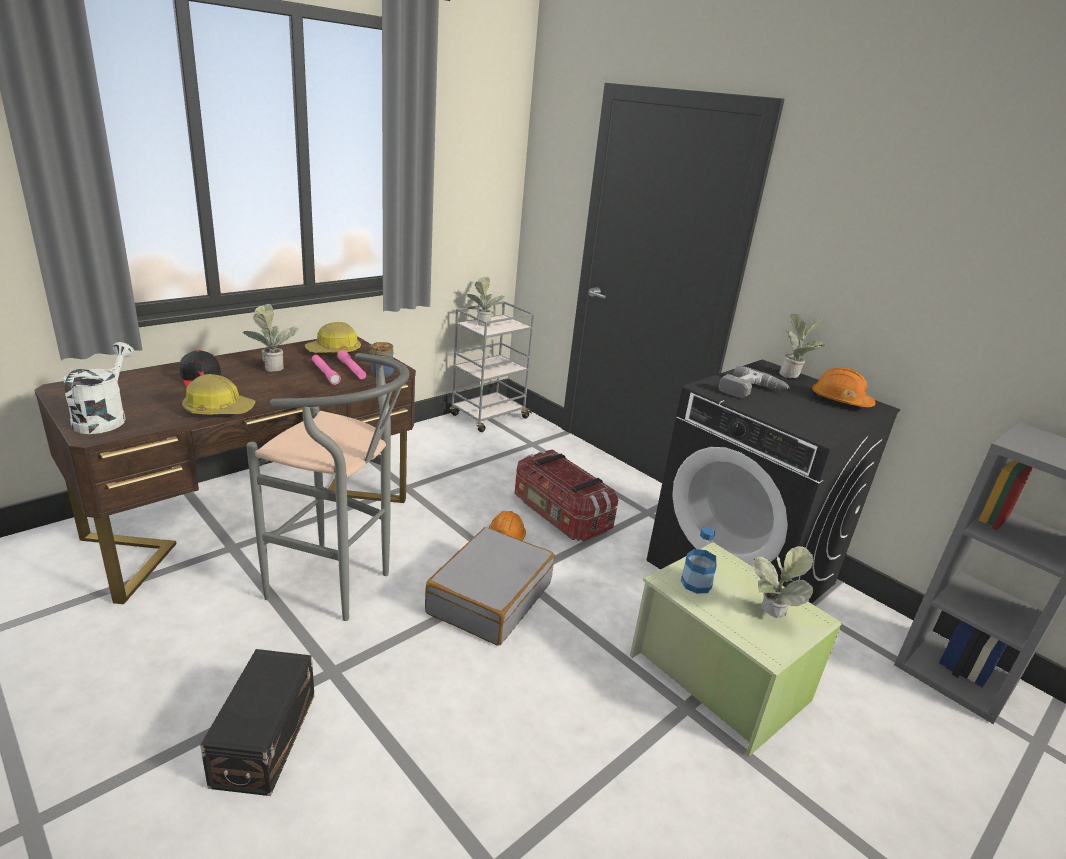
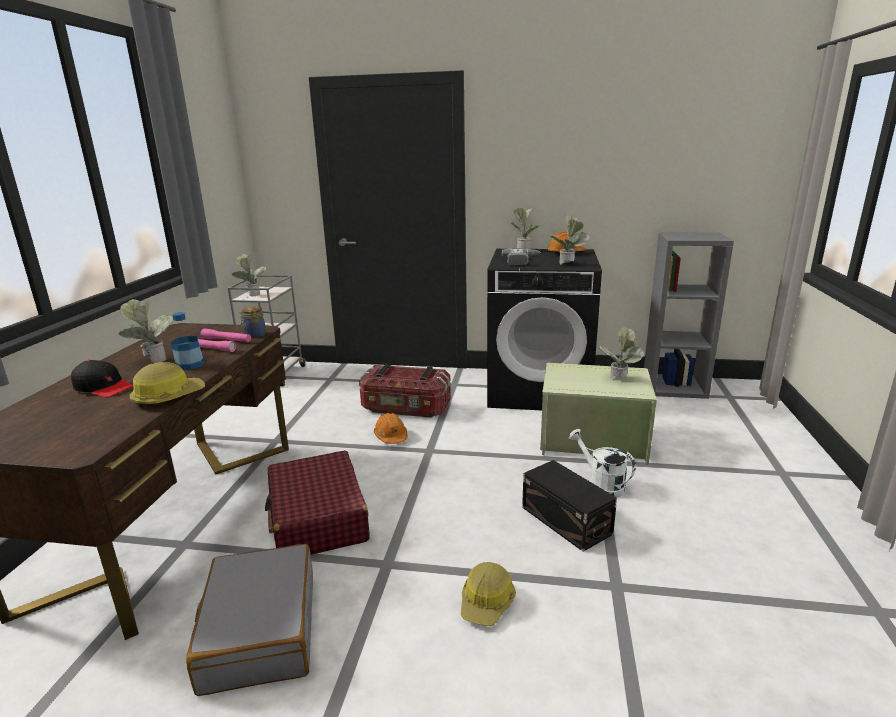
camera: 35 degrees left, 5 degrees down
(104, 418) = (65, 441): white watering can -> white watering can (601, 484)
(262, 740) = (398, 628): black storage box -> black storage box (566, 521)
(334, 351) = (185, 335): hard hat -> hard hat (487, 602)
(340, 587) = (318, 518): grey stool -> red suitcase
(489, 597) = (427, 470): grey suitcase -> grey suitcase (259, 631)
(696, 583) = (569, 382): bottle -> bottle (190, 365)
(799, 421) = (568, 265): none -> potted plant

